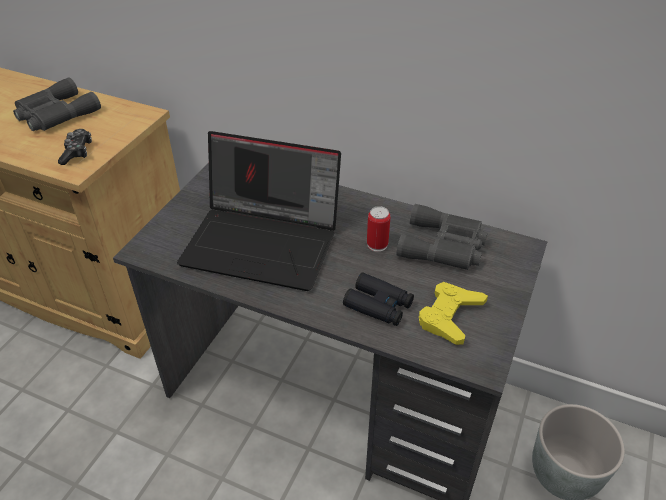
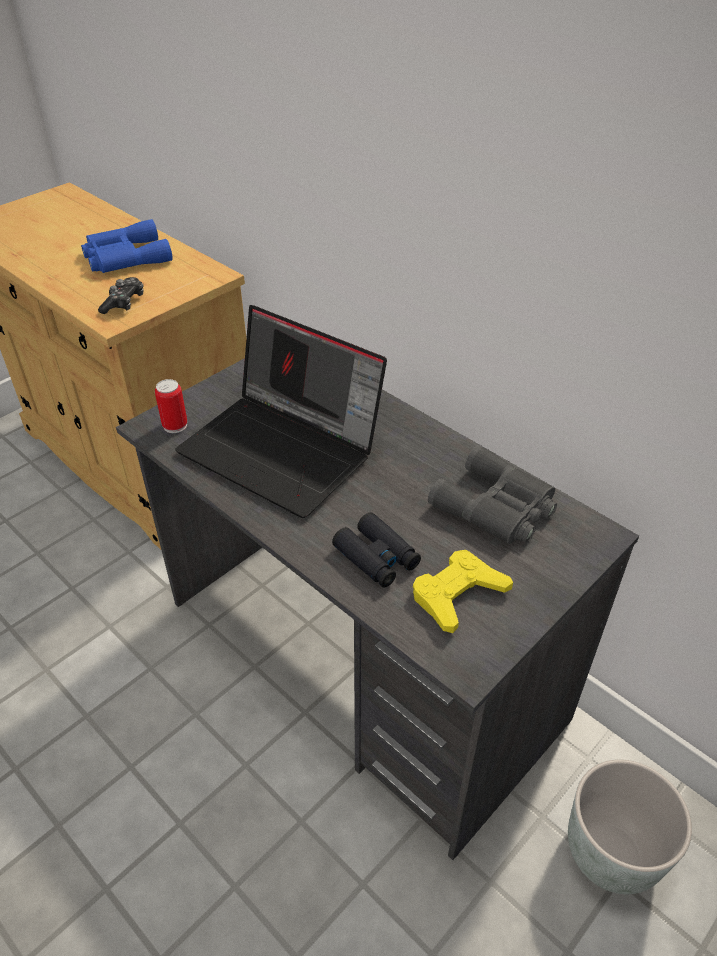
camera: 20 degrees right, 0 degrees up
(55, 114) = (124, 257): grey binoculars -> blue binoculars
(377, 244) = (414, 484): can -> can (175, 425)

